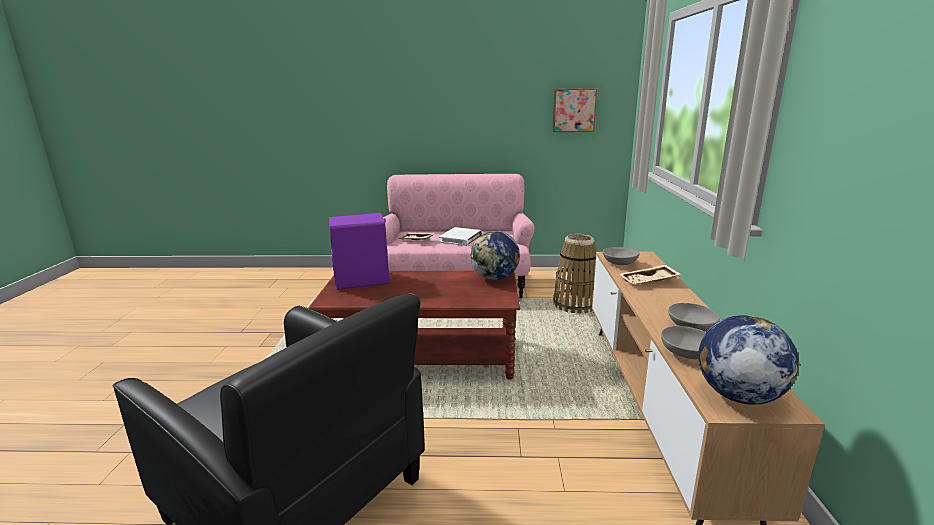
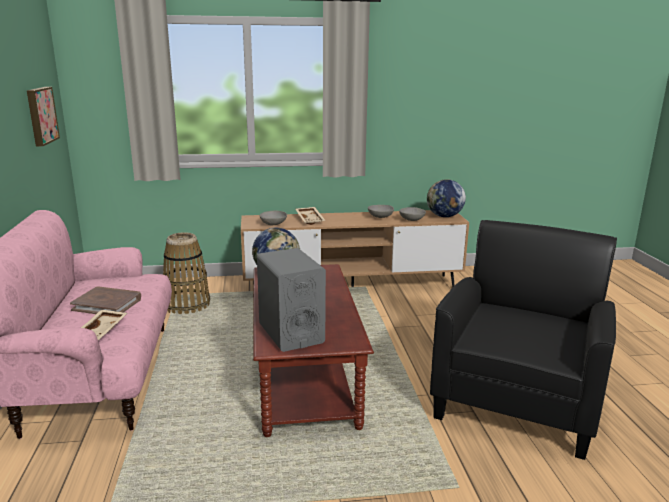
camera: 100 degrees left, 0 degrees up
(362, 280) = (291, 333): purple speaker -> grey speaker
(460, 239) = (107, 304): white book -> brown book

